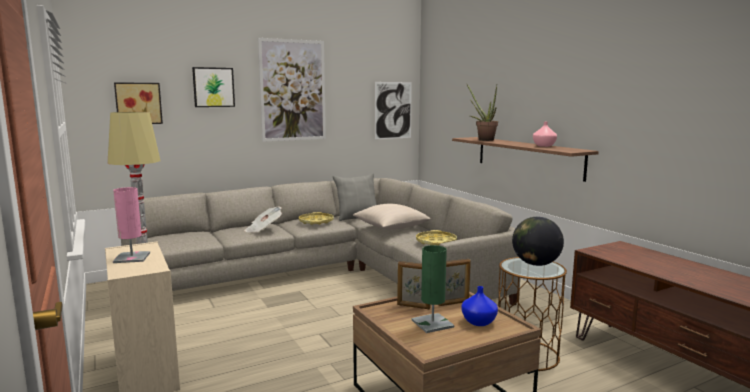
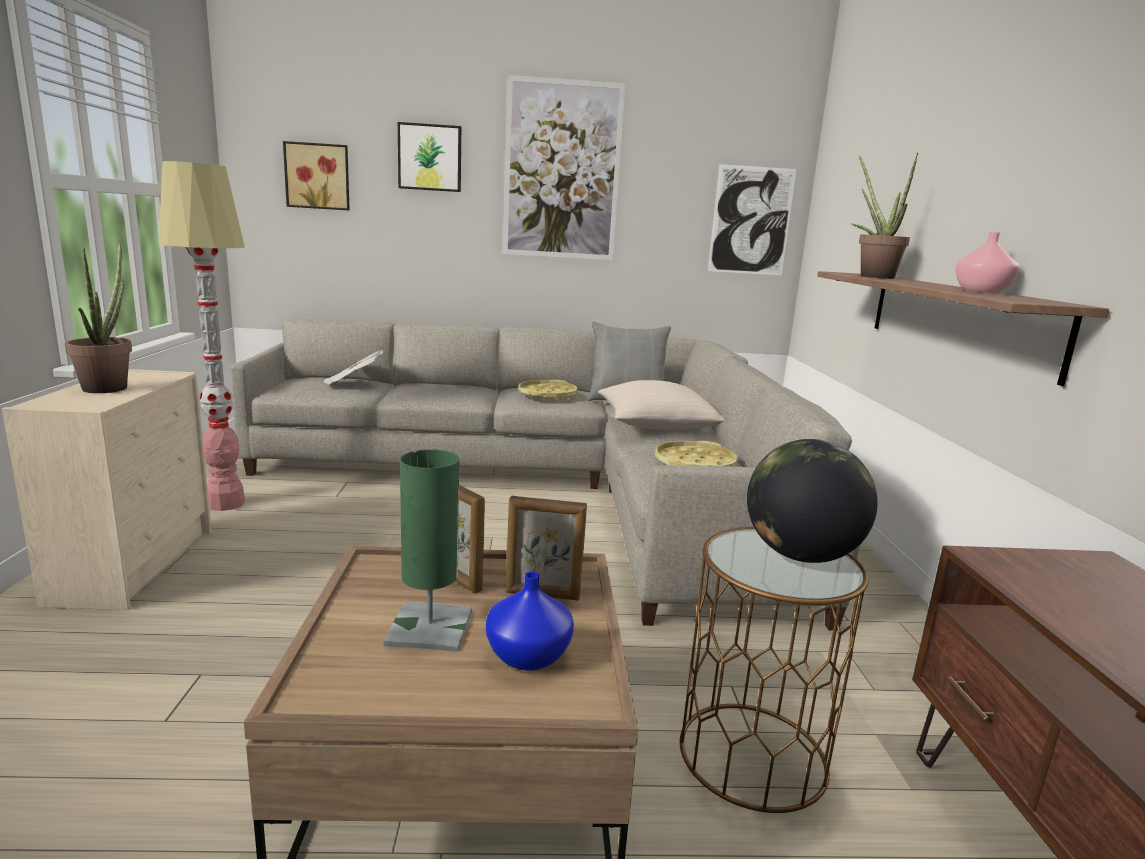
camera: 25 degrees right, 5 degrees up
(132, 258) = (109, 386): pink table lamp -> potted plant
(263, 229) = (454, 392): newspaper -> newspaper (352, 383)

